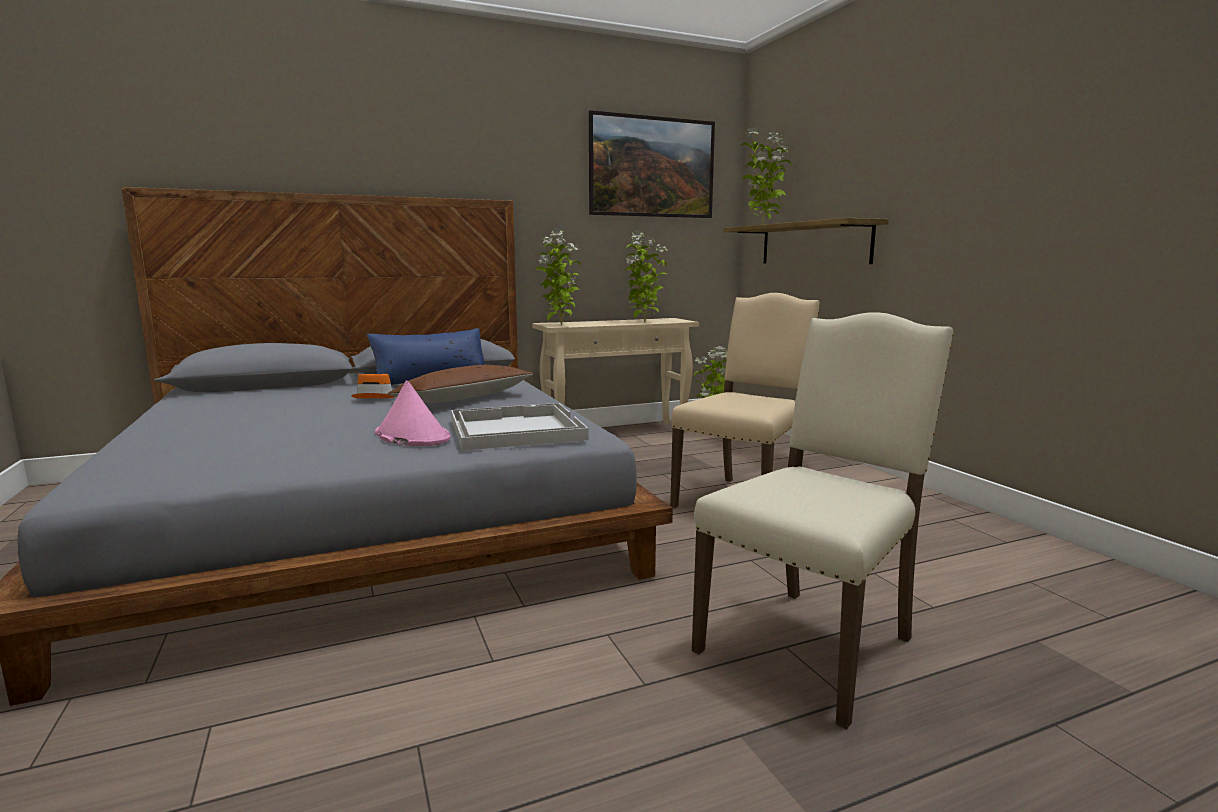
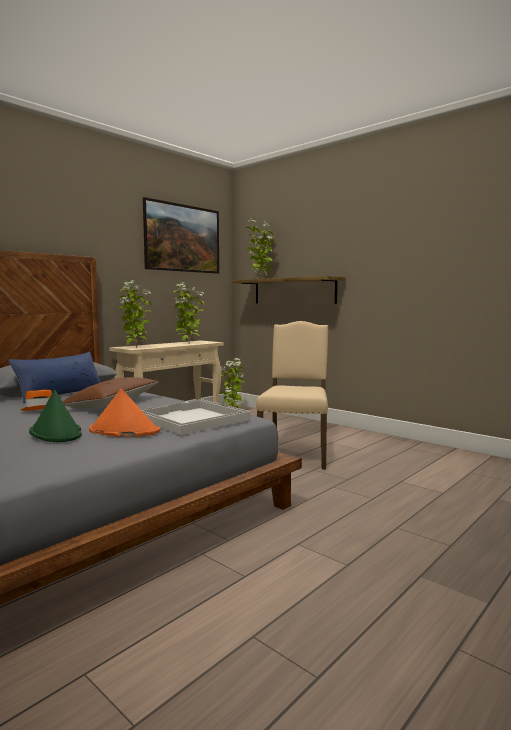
camera: 25 degrees left, 5 degrees down
(339, 429) = (56, 433): none -> green hat
(411, 436) = (123, 431): pink hat -> orange hat
(811, 644) = (408, 523): beige chair -> none

